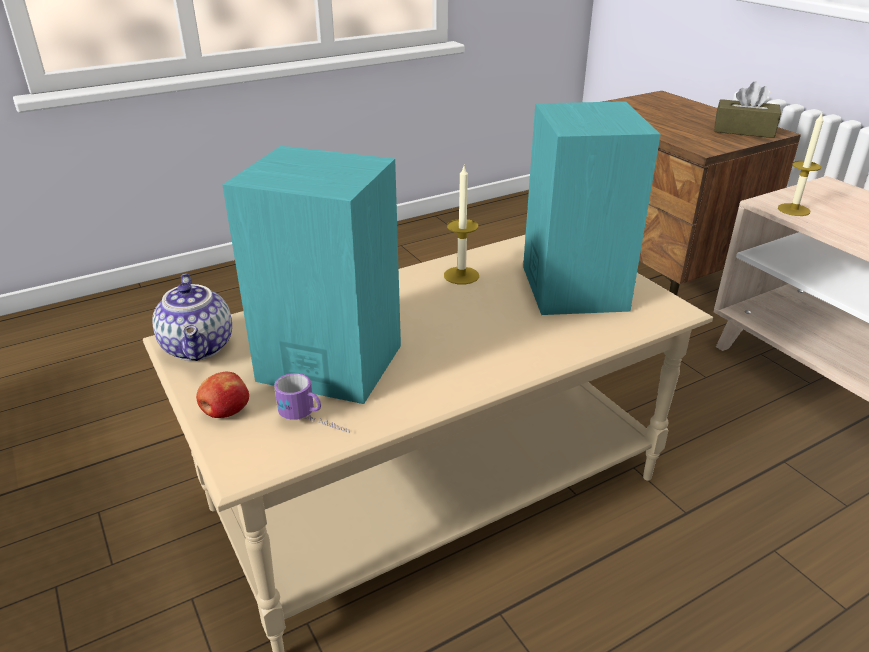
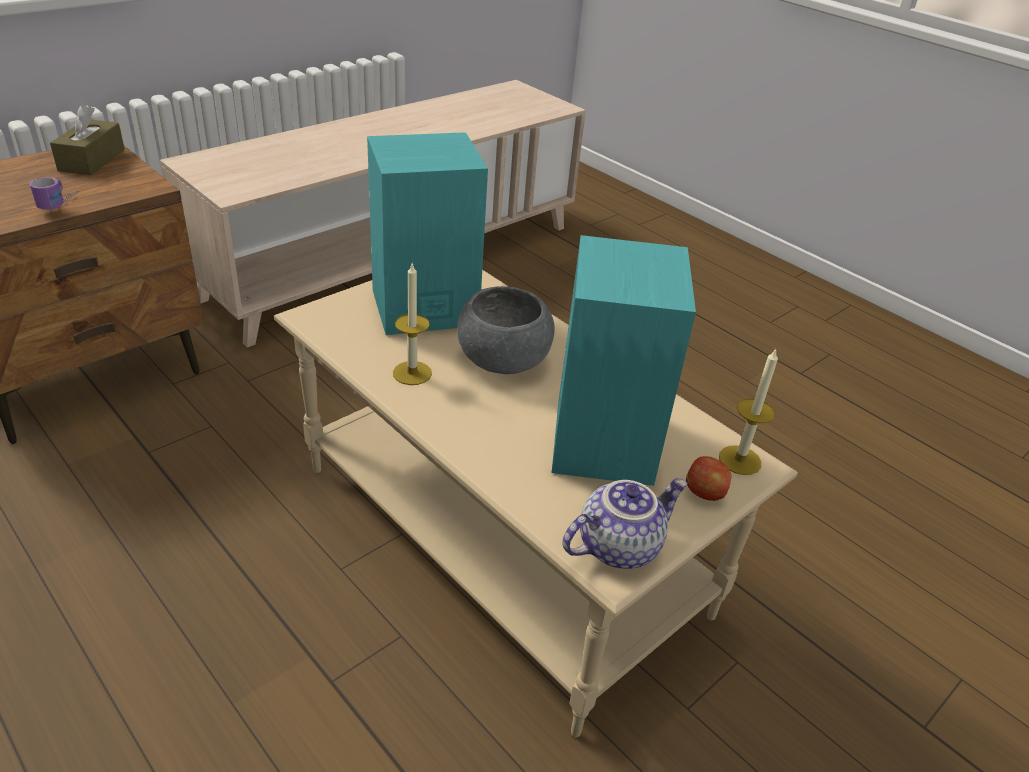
camera: 105 degrees left, 5 degrees up
(315, 424) = (689, 435): mug -> mug (62, 205)
(475, 322) = (502, 360): none -> grey bowl
(793, 209) = (247, 187): candle -> candle (740, 460)

